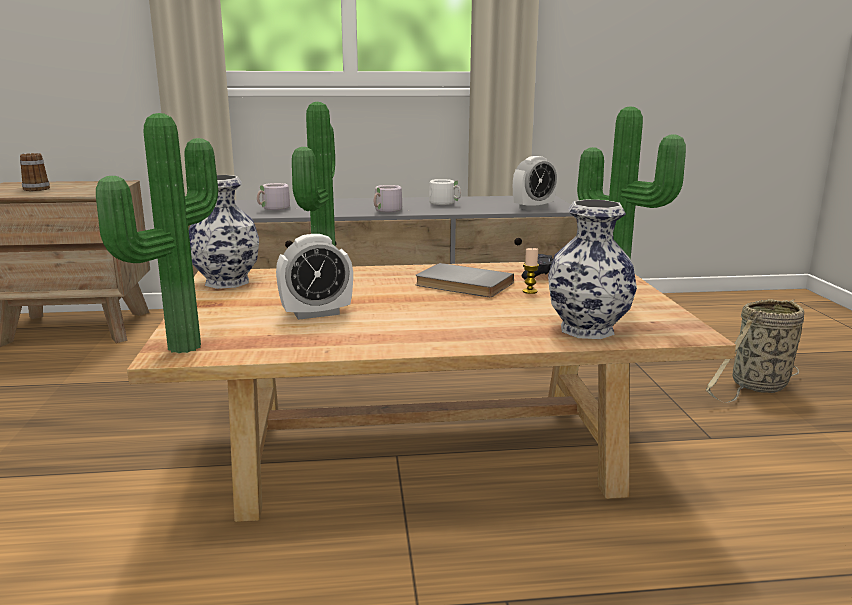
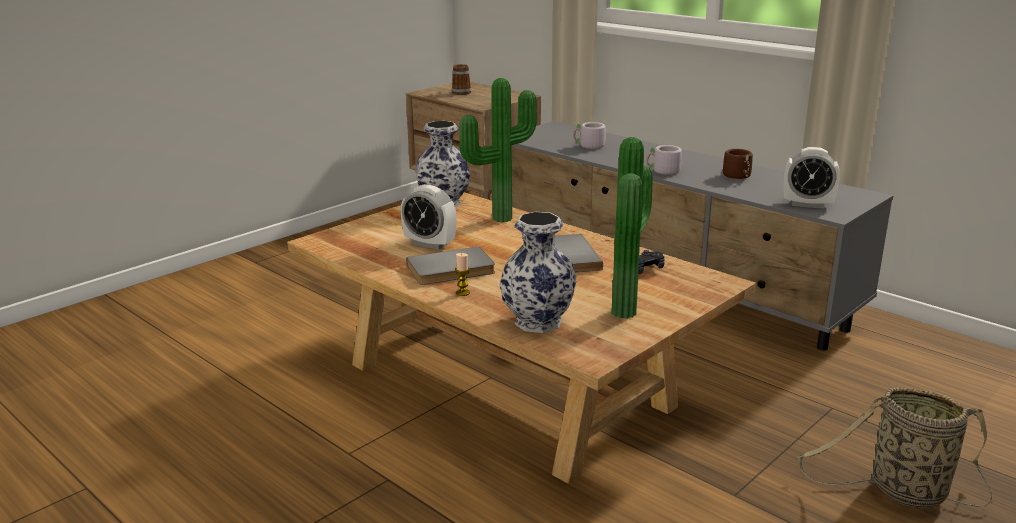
camera: 50 degrees right, 5 degrees up
(179, 346) = (328, 238): potted plant -> none
(404, 324) = (451, 270): none -> grey book
(445, 203) = (739, 176): white mug -> brown mug
(529, 291) = (592, 281): candle -> candle (463, 293)

